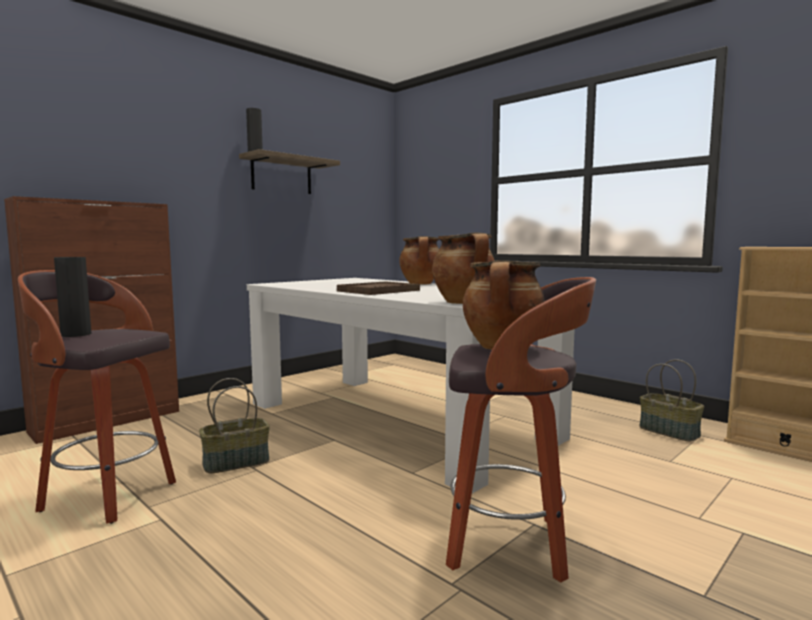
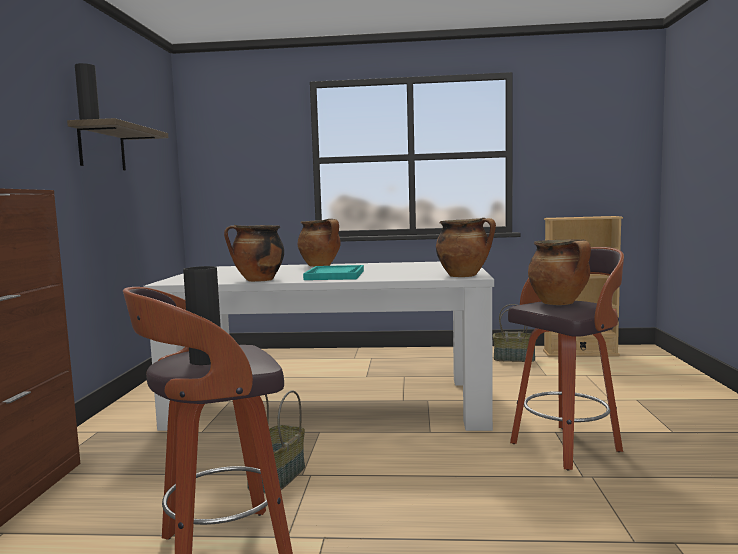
camera: 40 degrees left, 0 degrees up
(312, 288) = (258, 280): none -> cooking pot
(378, 291) = (335, 275): brown tray -> turquoise tray

